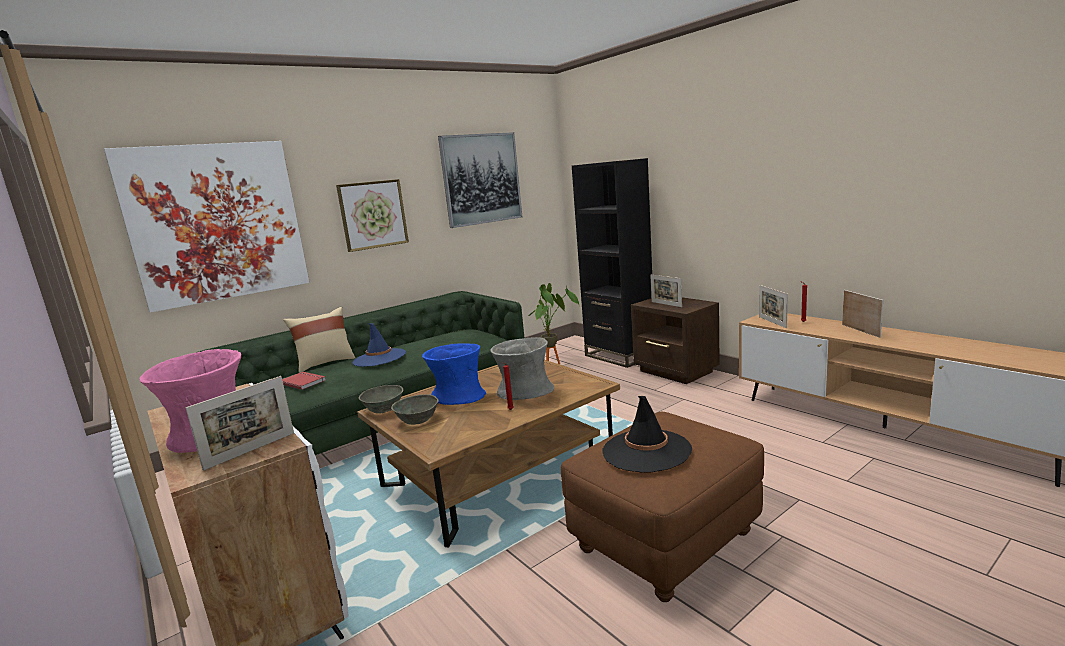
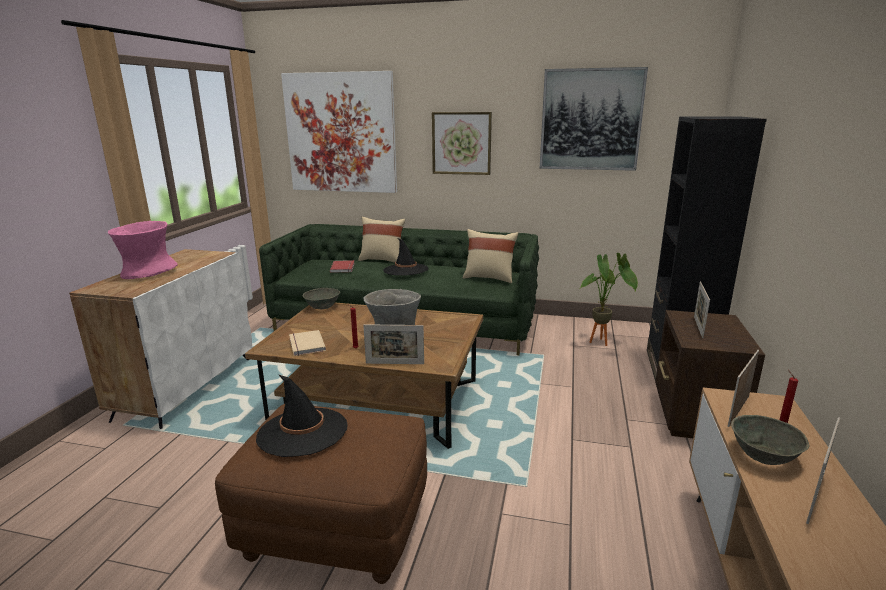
camera: 50 degrees right, 5 degrees up
(251, 450) = (124, 288): picture frame -> picture frame (395, 363)
(379, 358) = (405, 270): blue hat -> black hat
(418, 420) = (313, 324): grey bowl -> grey bowl (765, 456)
(458, 398) = (363, 322): blue vase -> none
(464, 429) = (305, 345): none -> beige book
(465, 336) = (489, 278): none -> beige pillow

